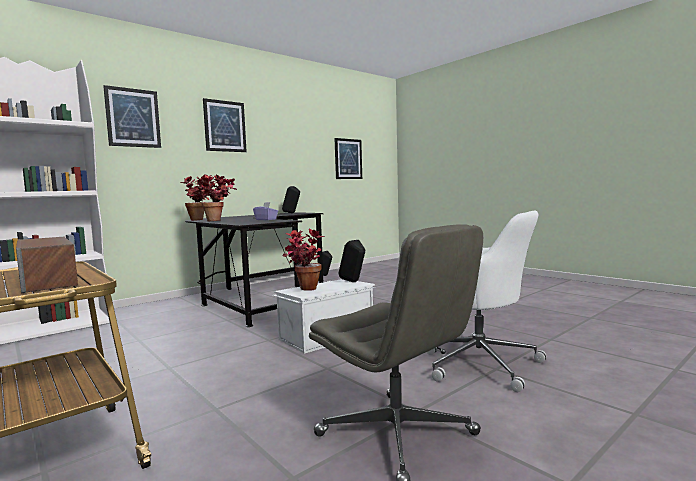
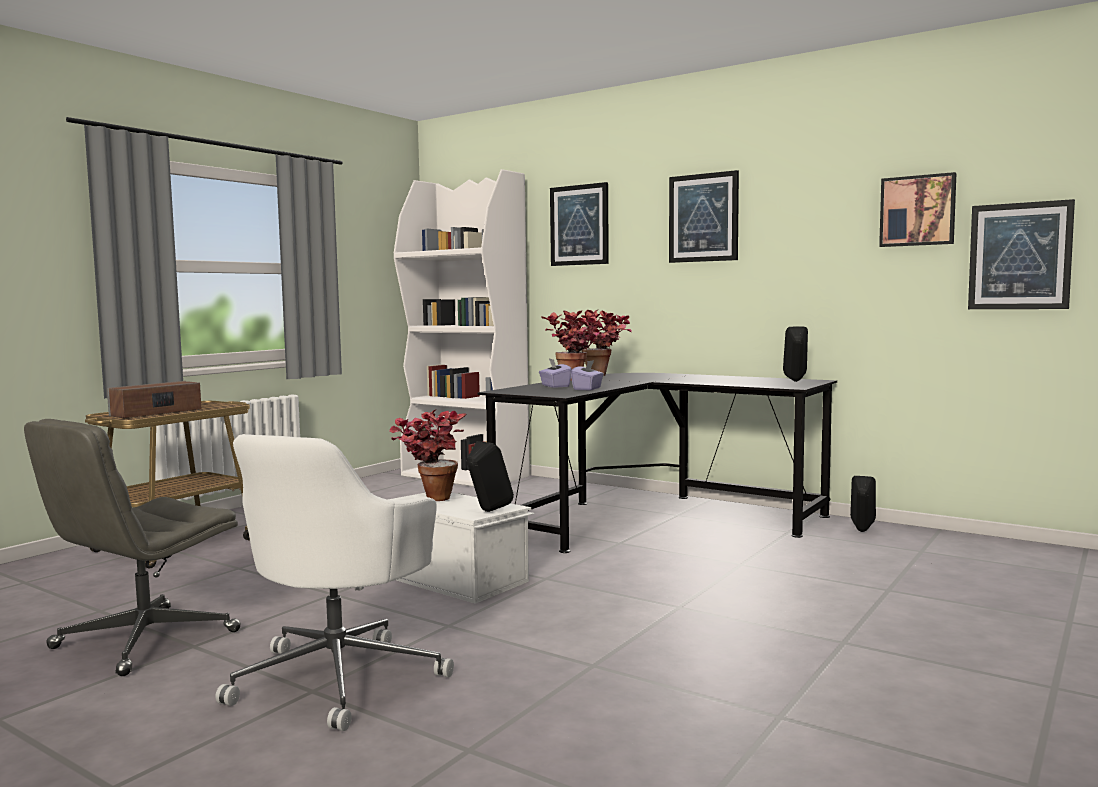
camera: 75 degrees right, 0 degrees up
(239, 221) = (555, 386): none -> purple tissue box
(318, 137) = (917, 211): none -> picture

